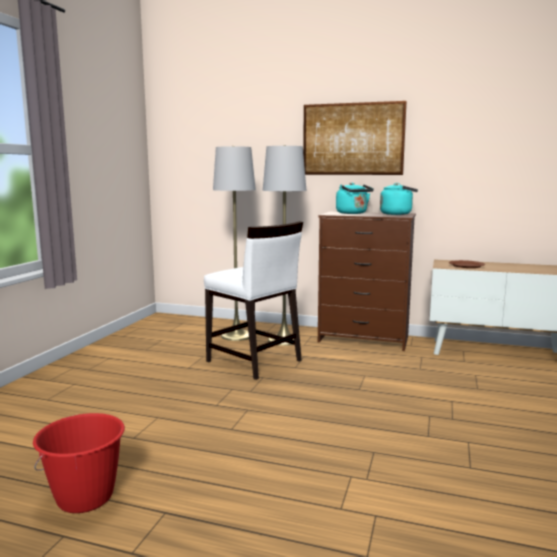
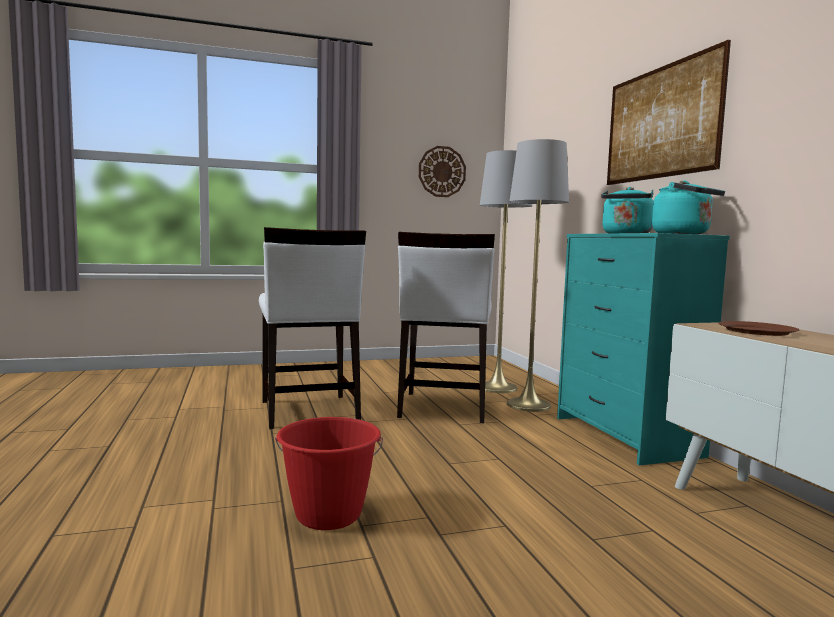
camera: 55 degrees right, 5 degrees down
(85, 497) = (121, 421): red bucket -> red bucket (328, 515)
(113, 149) = (442, 171): none -> wall clock
(196, 404) = (308, 411): none -> white chair
(363, 339) = (624, 436): brown dresser -> turquoise dresser

